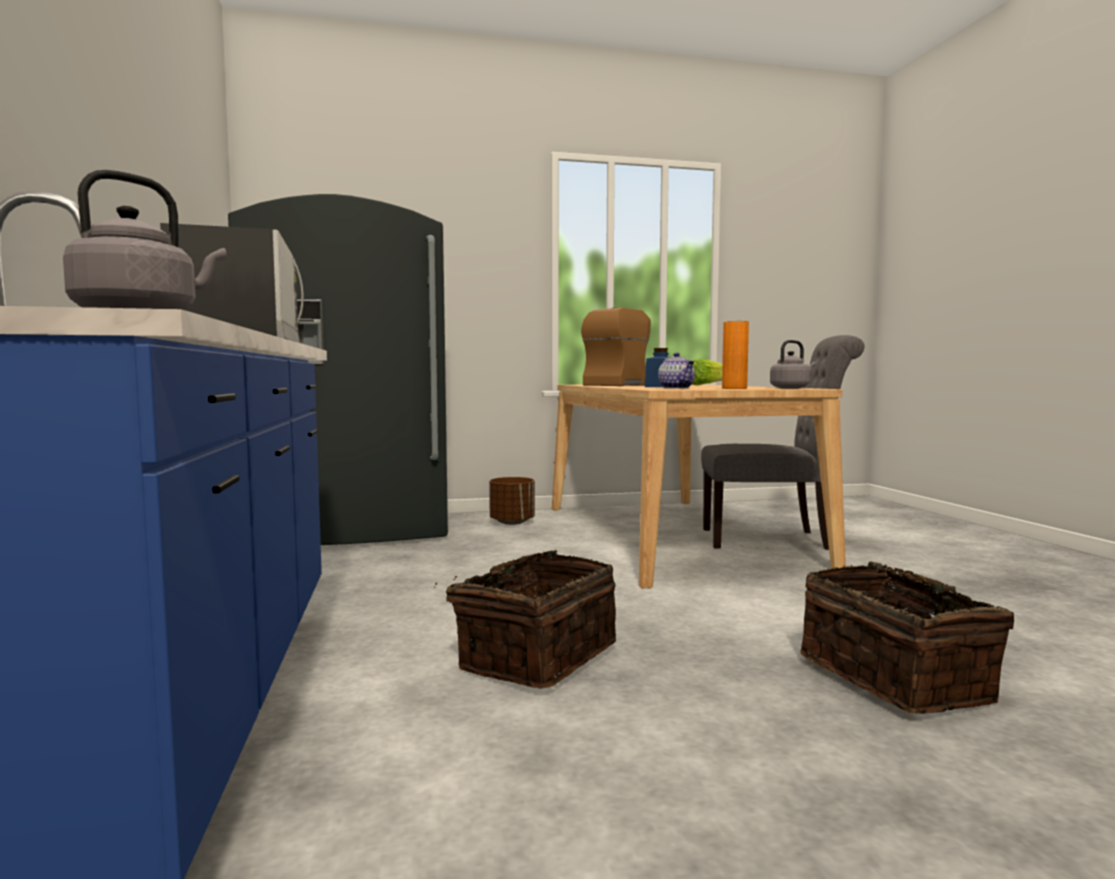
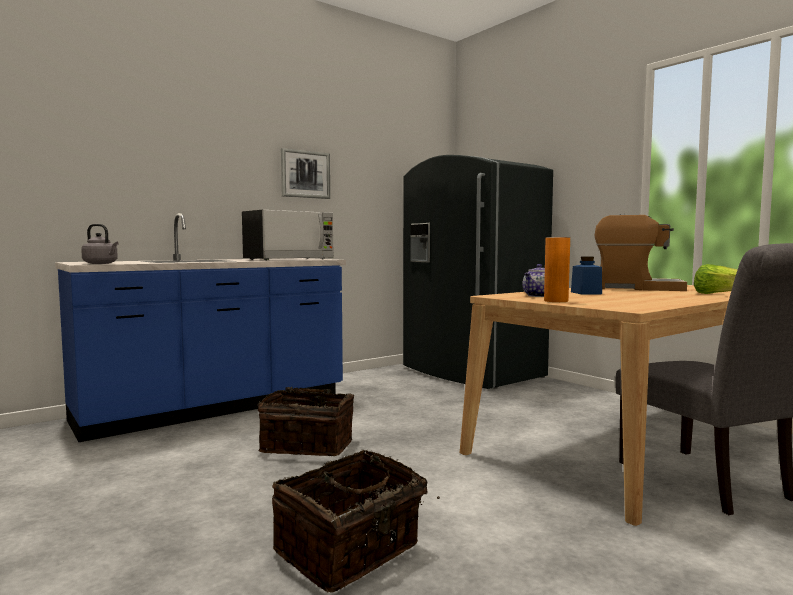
camera: 65 degrees right, 0 degrees up
(122, 165) = (305, 174): none -> picture
(512, 522) = (564, 395): brown planter -> none
(791, 388) = (614, 306): grey kettle -> none

